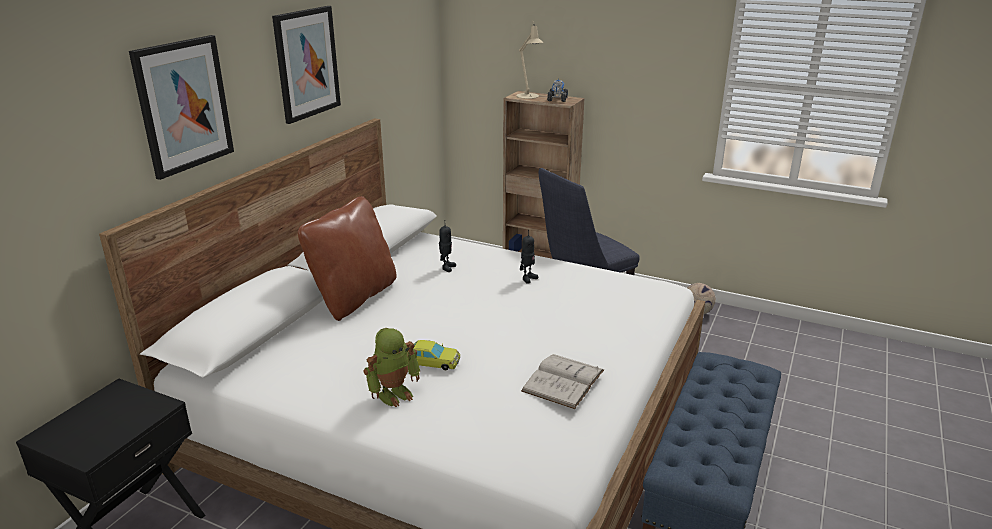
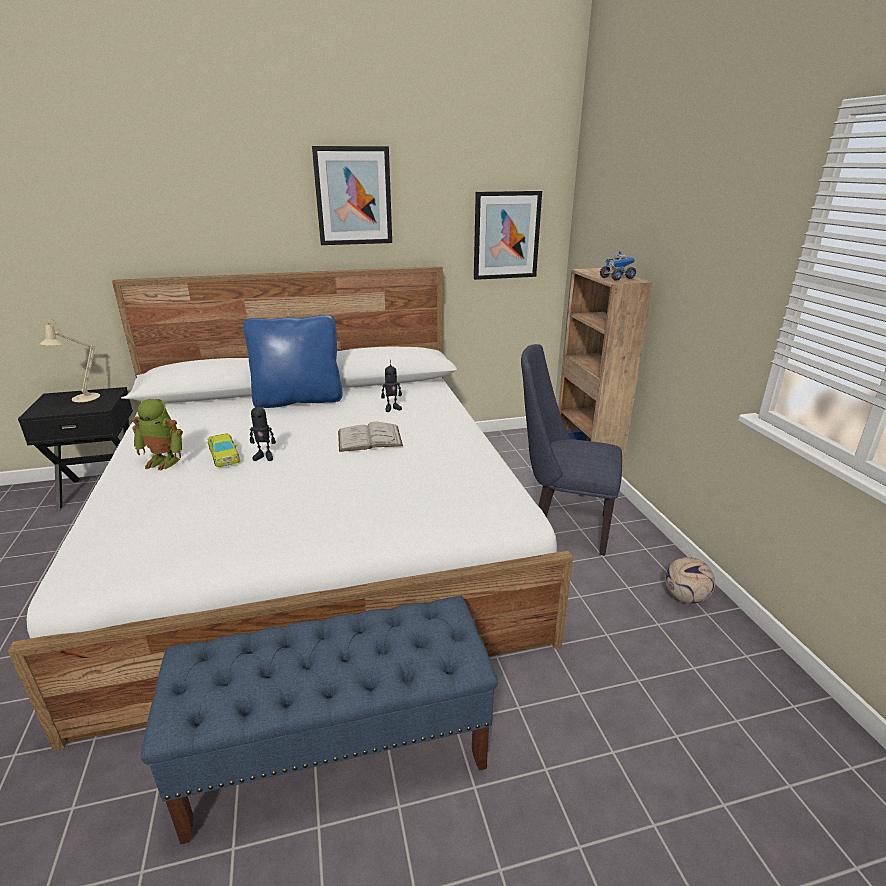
camera: 50 degrees right, 0 degrees up
(183, 105) = (204, 204): picture -> picture (506, 235)
(354, 297) = (298, 400): brown pillow -> blue pillow
(528, 278) = (421, 441): toy robot -> toy robot (264, 457)
(529, 96) = (598, 272): beige table lamp -> beige table lamp (82, 399)
(563, 380) = (235, 517): white book -> white book (369, 438)

